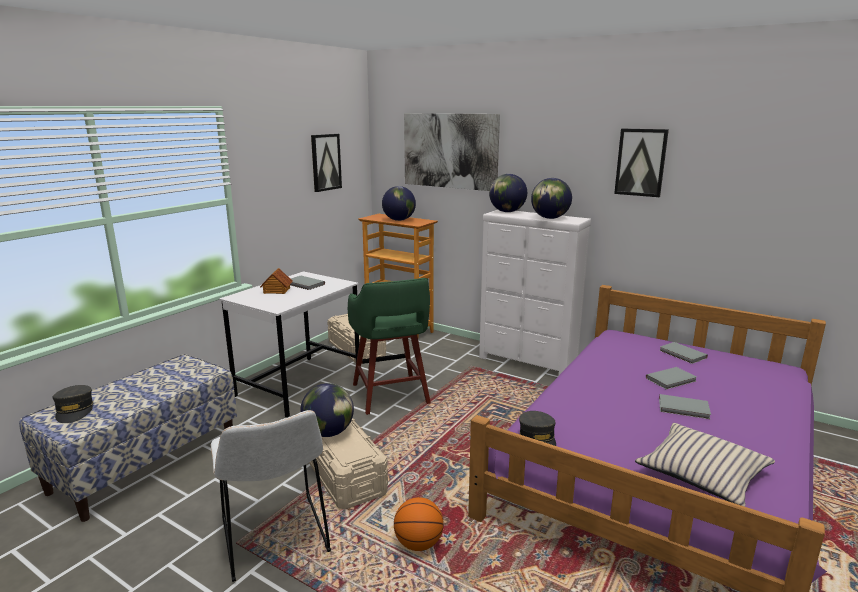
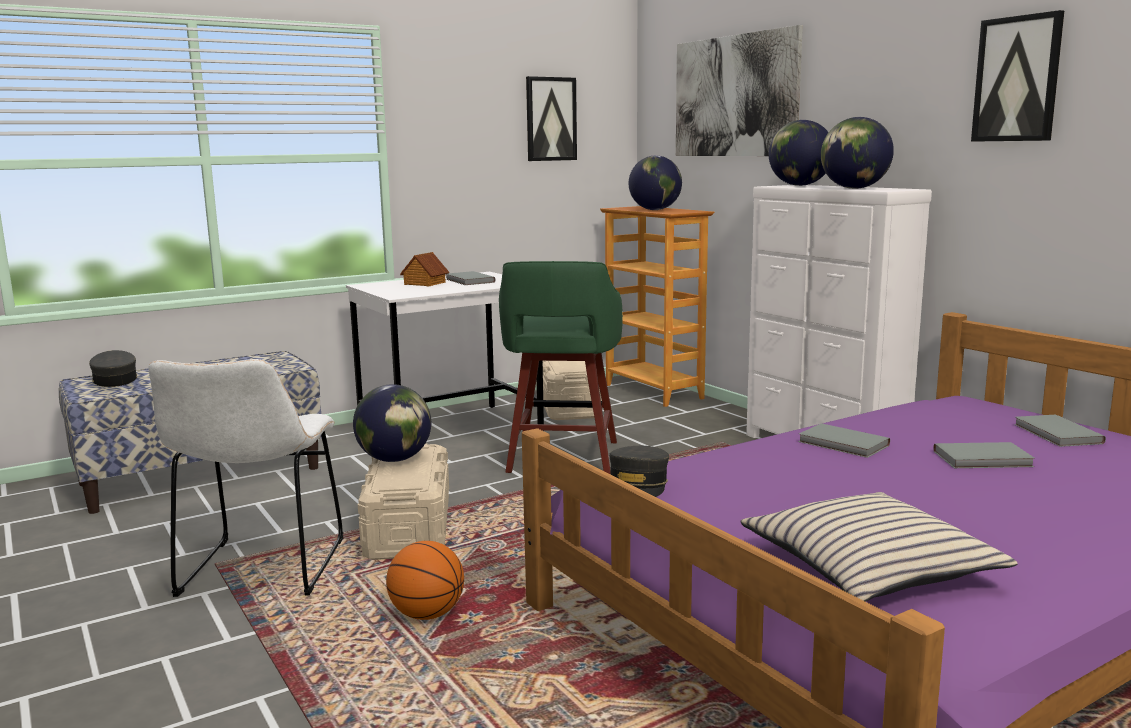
camera: 25 degrees right, 5 degrees down
(75, 410) = (115, 380): grey cap -> grey cap turned 150 degrees clockwise
(684, 409) = (954, 494): grey book -> grey book (843, 444)

